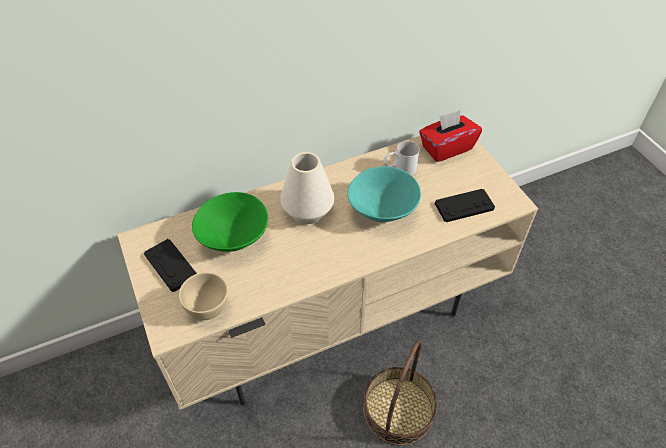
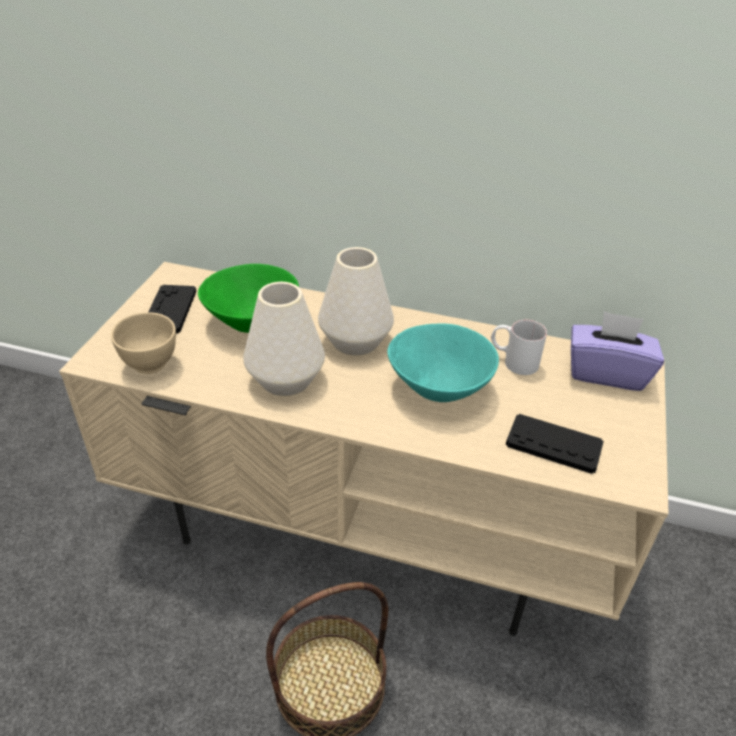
camera: 40 degrees right, 10 degrees down
(299, 262) = (286, 379): none -> white vase
(446, 148) = (606, 372): red tissue box -> purple tissue box

